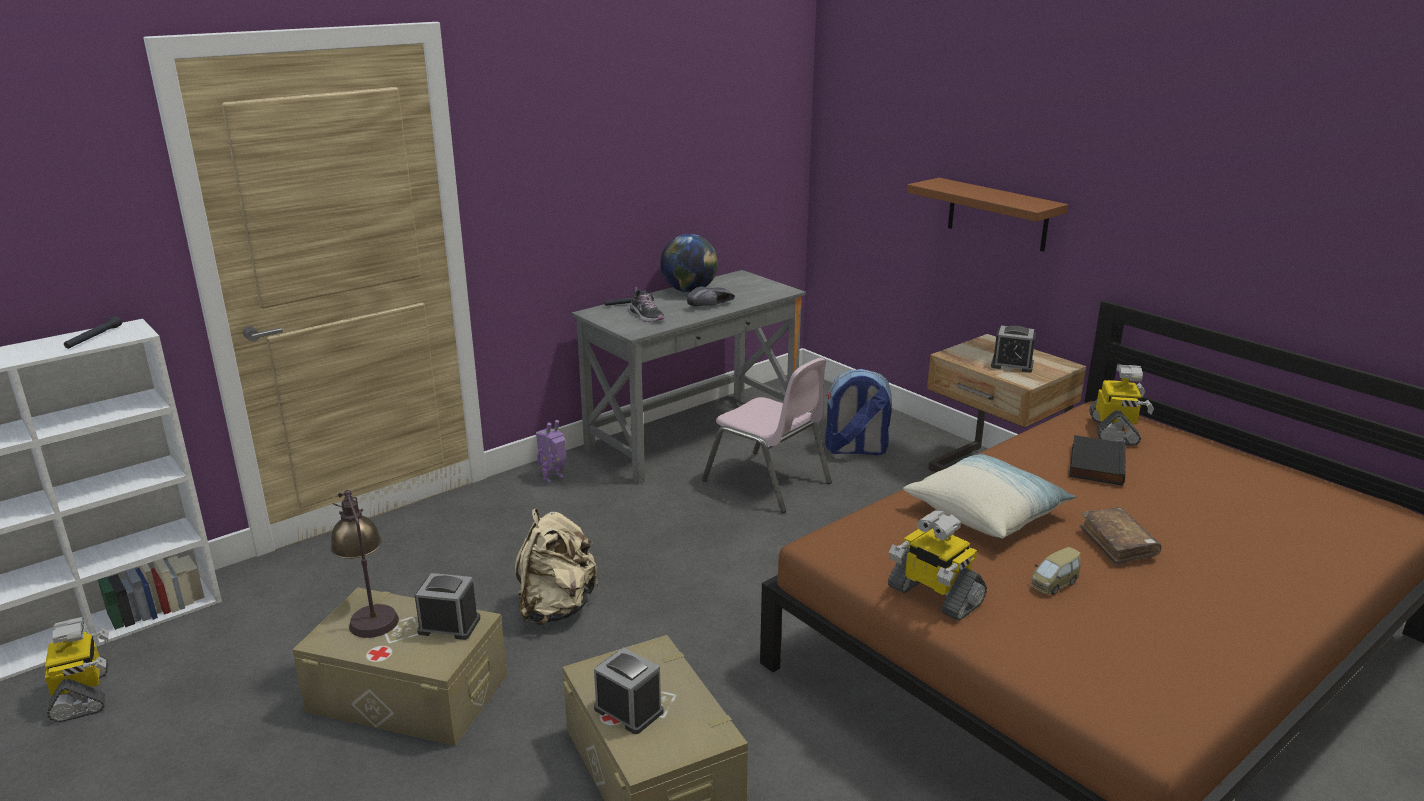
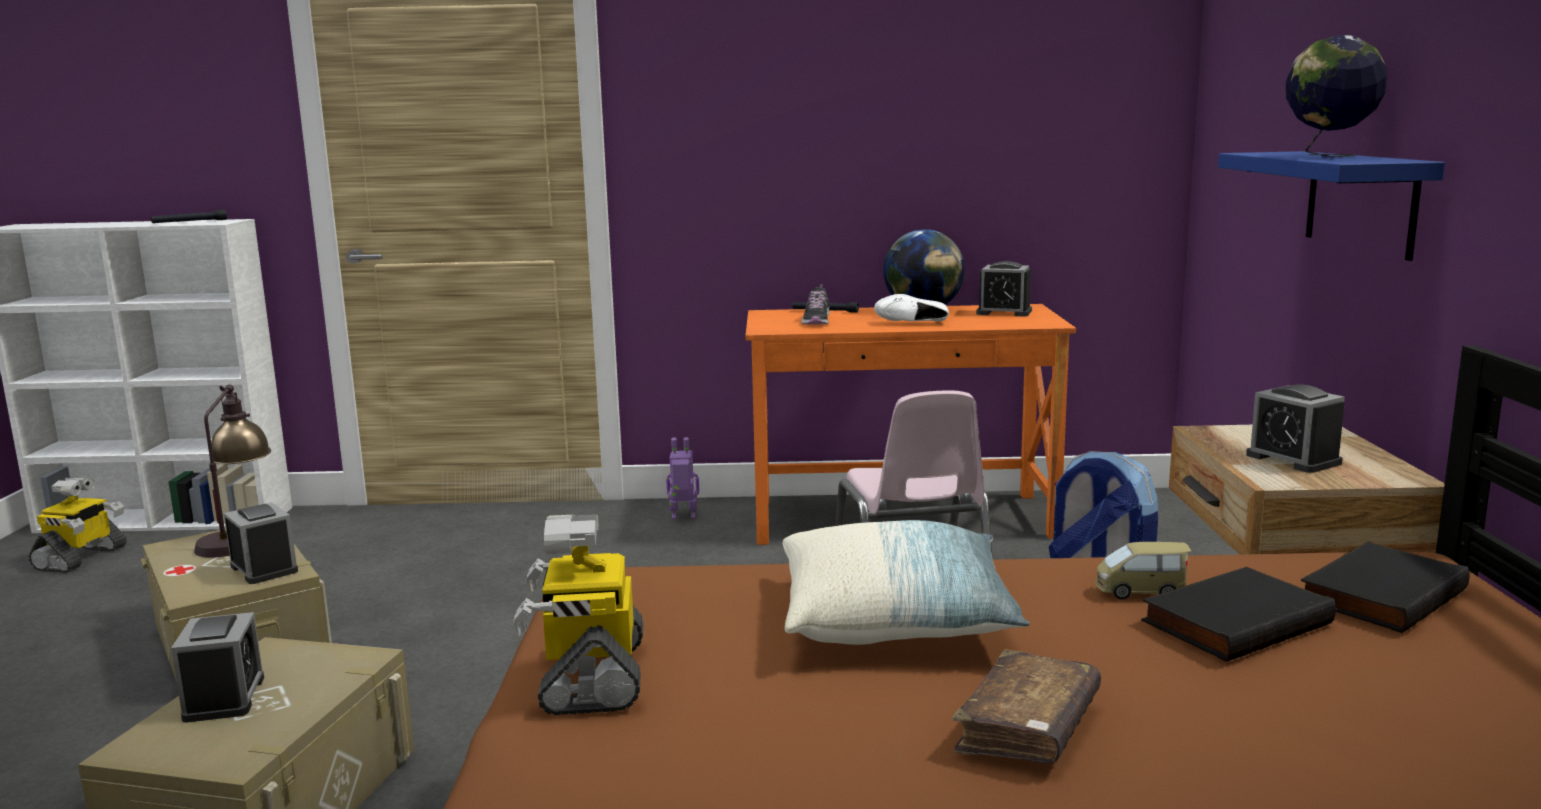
camera: 40 degrees right, 10 degrees down
(556, 608) = (474, 625): beige backpack -> none
(692, 436) = (901, 518): grey desk -> orange desk
(712, 306) = (914, 324): black shoe -> white shoe
(739, 283) = (1004, 312): none -> alarm clock
(992, 194) = (1328, 156): none -> globe
(997, 214) = (1360, 202): brown shelf -> blue shelf
(1053, 584) = (793, 734): toy car -> toy car (1140, 591)
(1114, 431) = (1379, 594): toy robot -> black book

